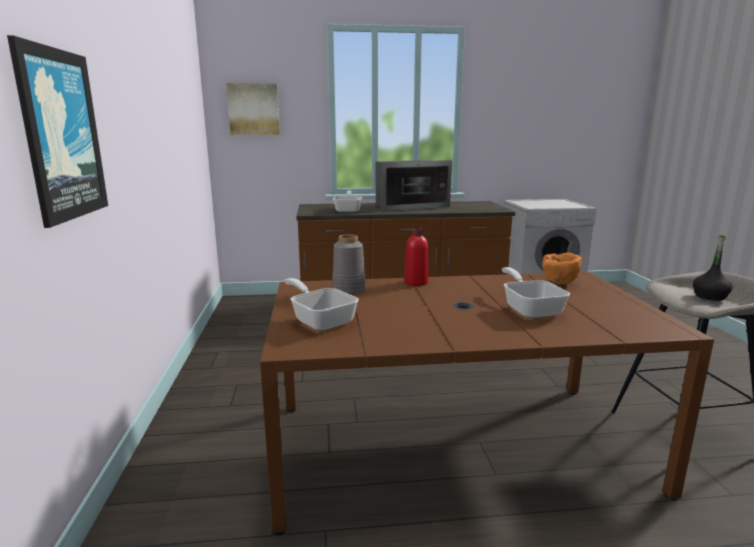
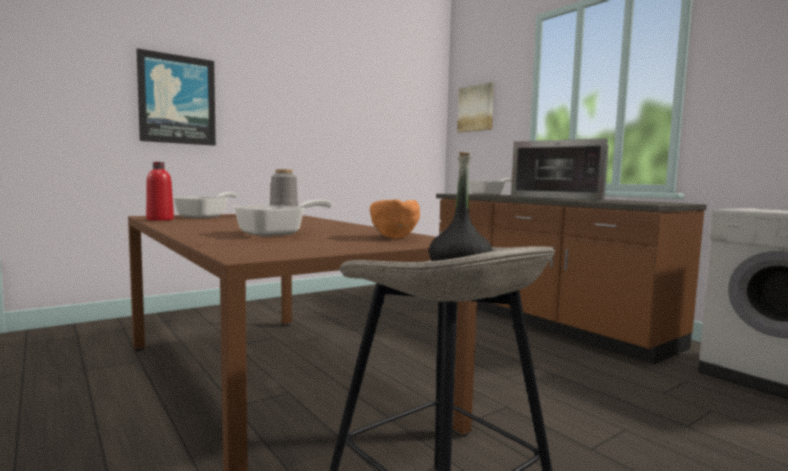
camera: 60 degrees right, 10 degrees down
(416, 282) = (325, 221): red bottle -> red bottle (160, 219)

